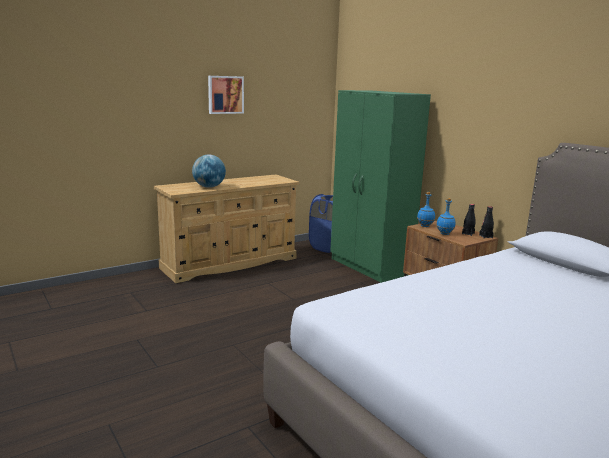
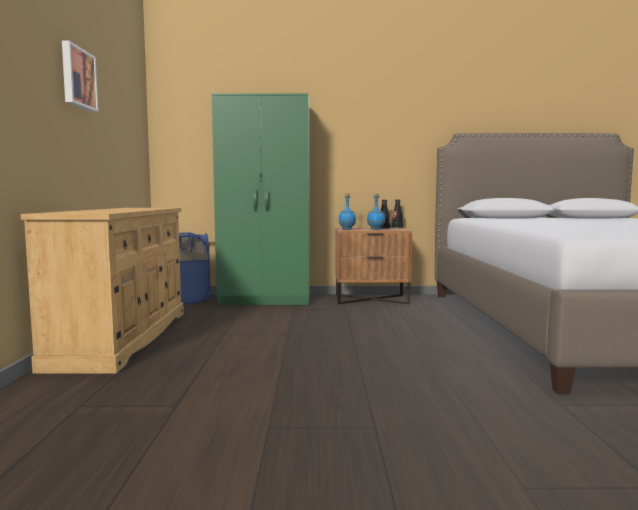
camera: 55 degrees left, 10 degrees down
(209, 187) = (113, 211): globe -> none

